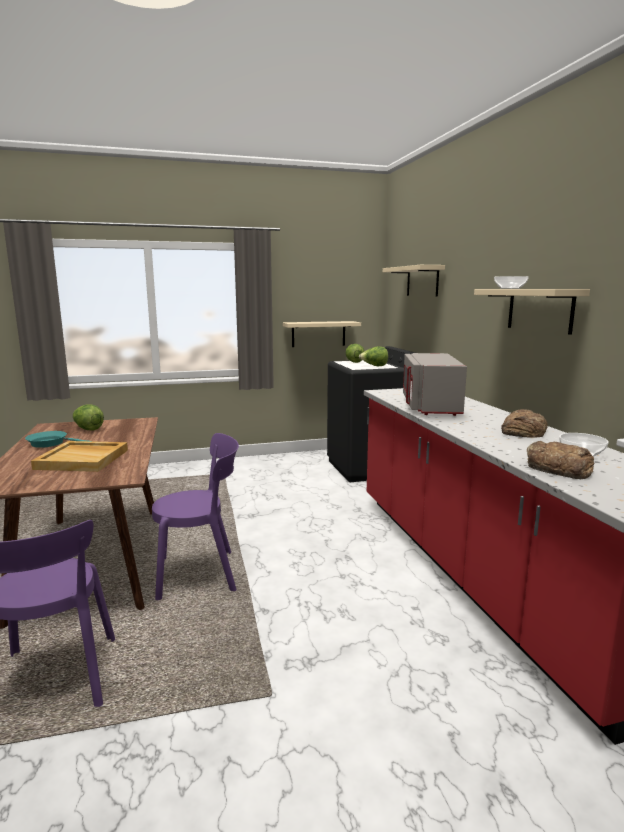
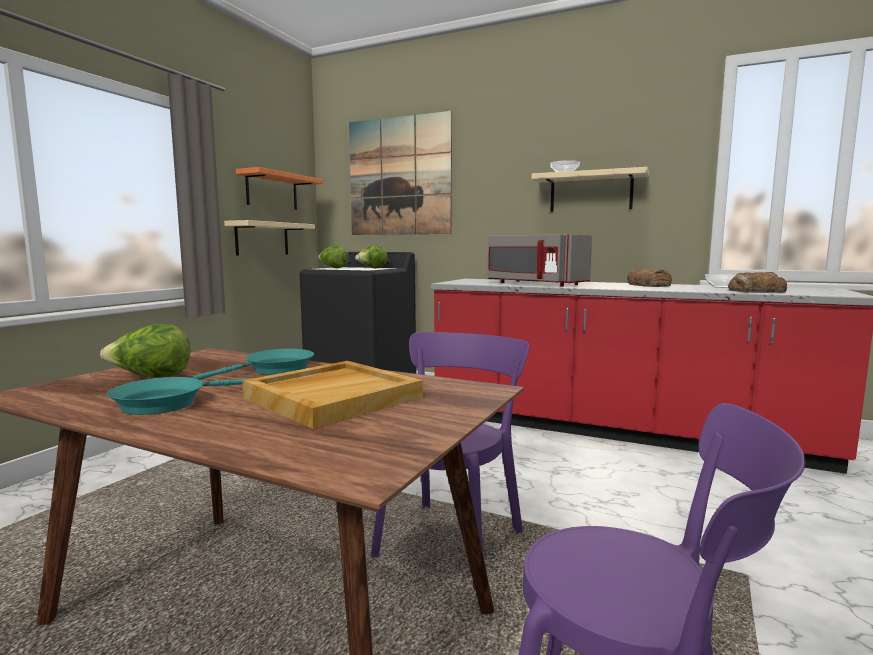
camera: 50 degrees left, 5 degrees down
(123, 438) = (274, 370): none -> turquoise frying pan
(331, 296) = (272, 191): none -> orange shelf
(422, 281) = (399, 176): beige shelf -> picture

